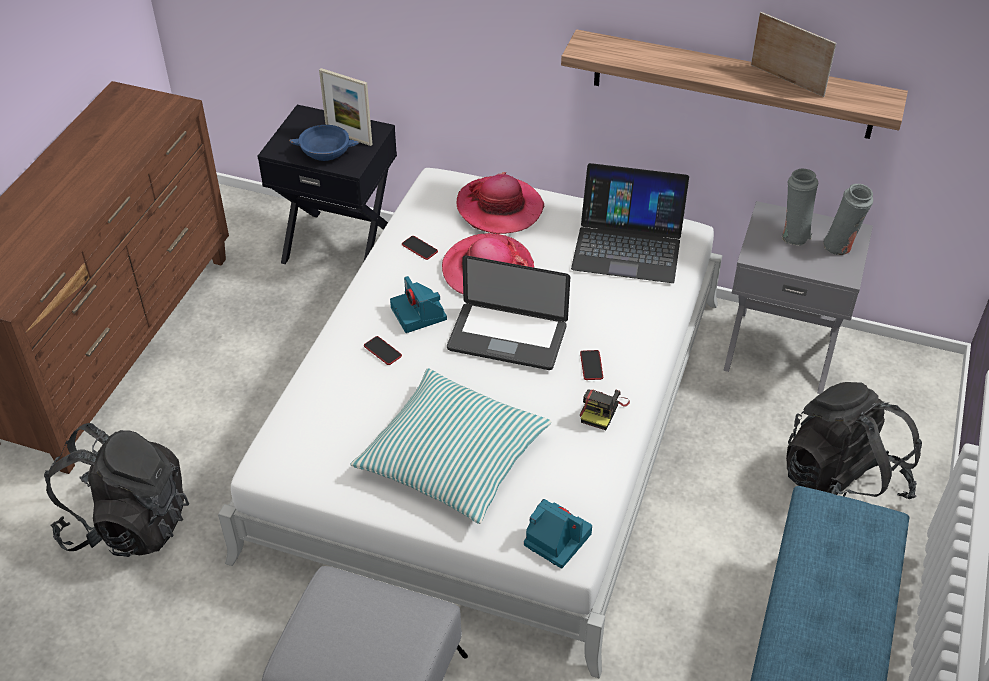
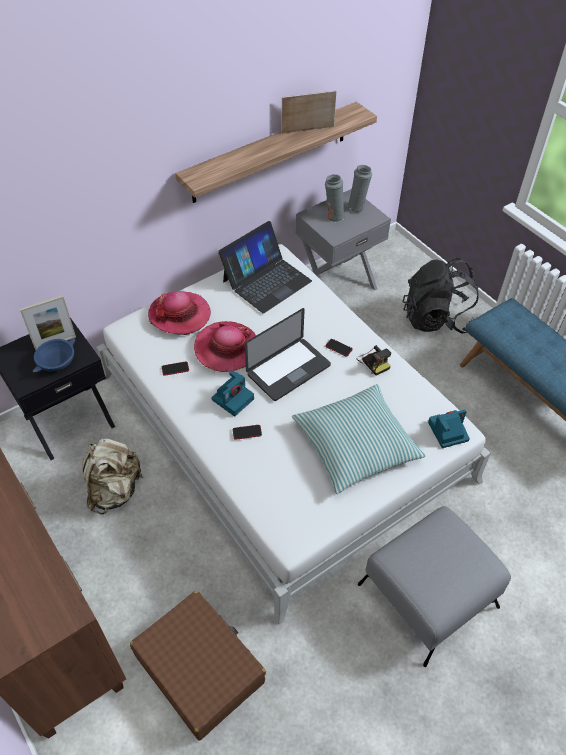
camera: 55 degrees left, 5 degrees up
(128, 523) = (199, 668): black backpack -> brown suitcase
(285, 331) = (114, 490): none -> beige backpack
(419, 314) = (233, 398): camera -> camera turned 60 degrees counterclockwise

